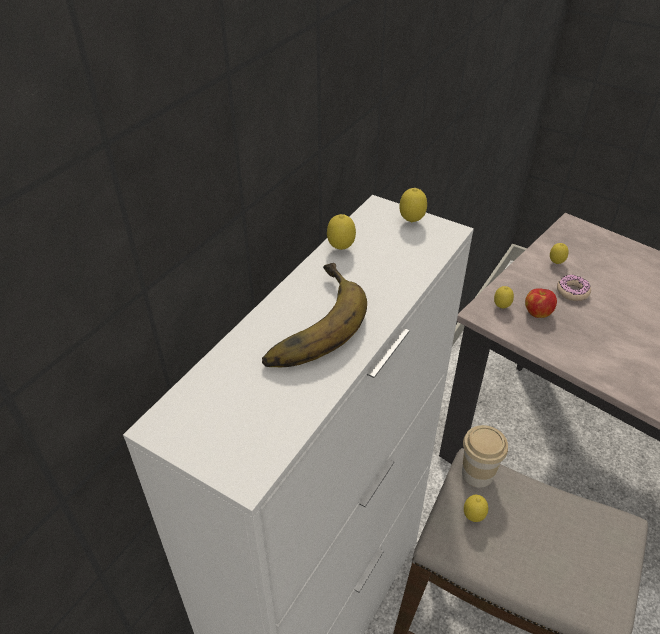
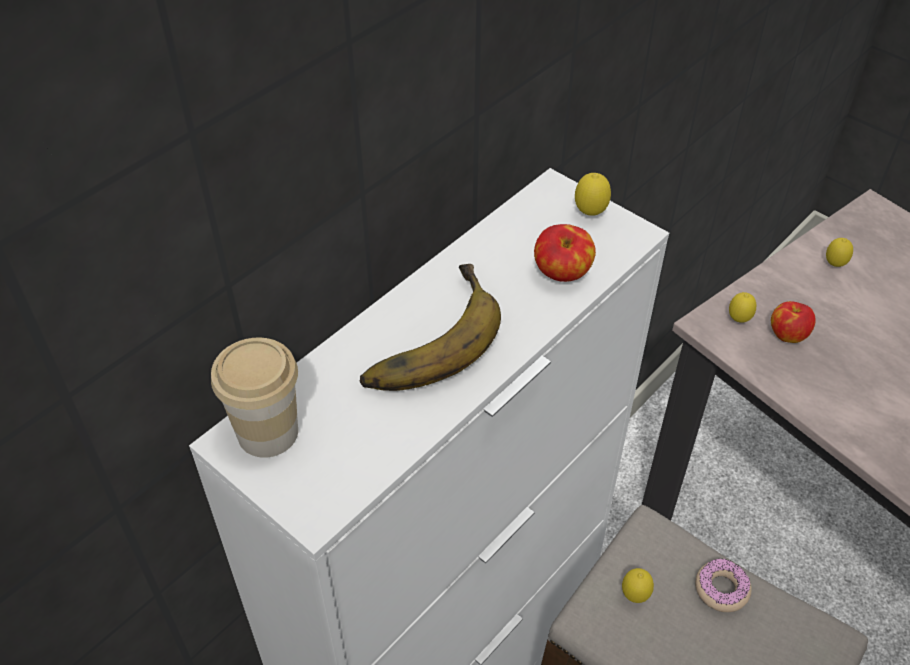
camera: 10 degrees right, 5 degrees up
(341, 249) = (490, 242): lemon -> none
(402, 265) = (562, 274): none -> apple
(477, 473) = (654, 541): cup -> cup (268, 432)
(572, 292) = (846, 310): donut -> donut (721, 589)

